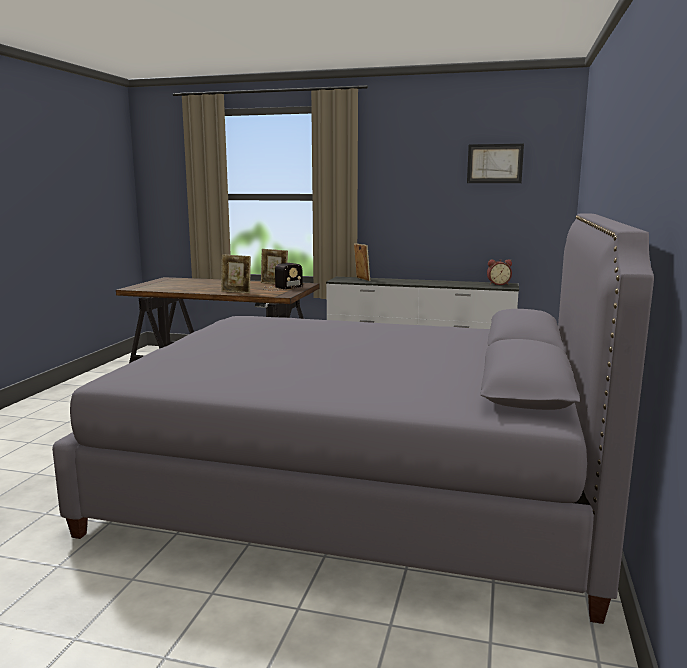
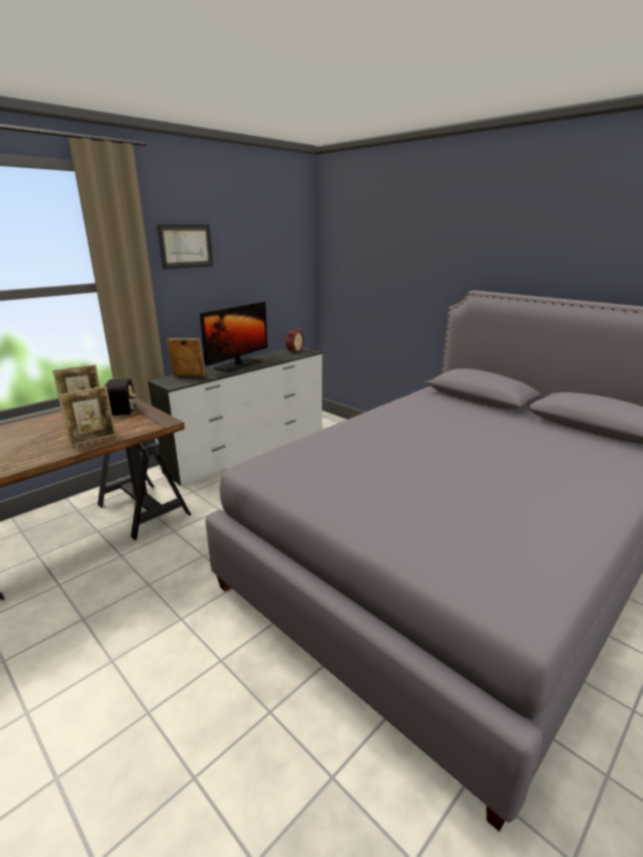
camera: 60 degrees left, 10 degrees up
(417, 281) = (239, 365): none -> monitor
(495, 163) = (263, 240): picture -> picture (186, 246)

